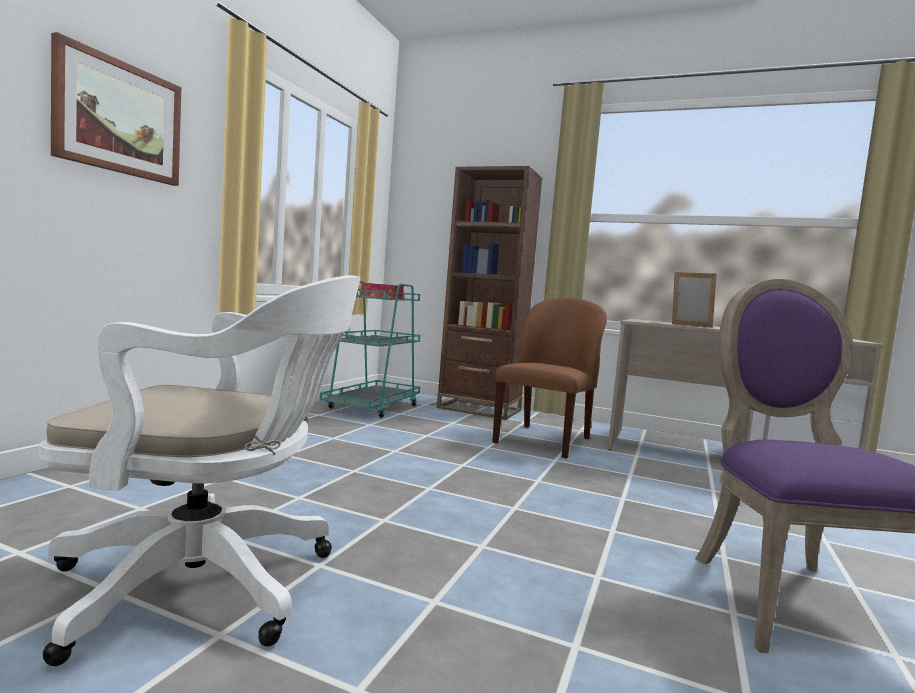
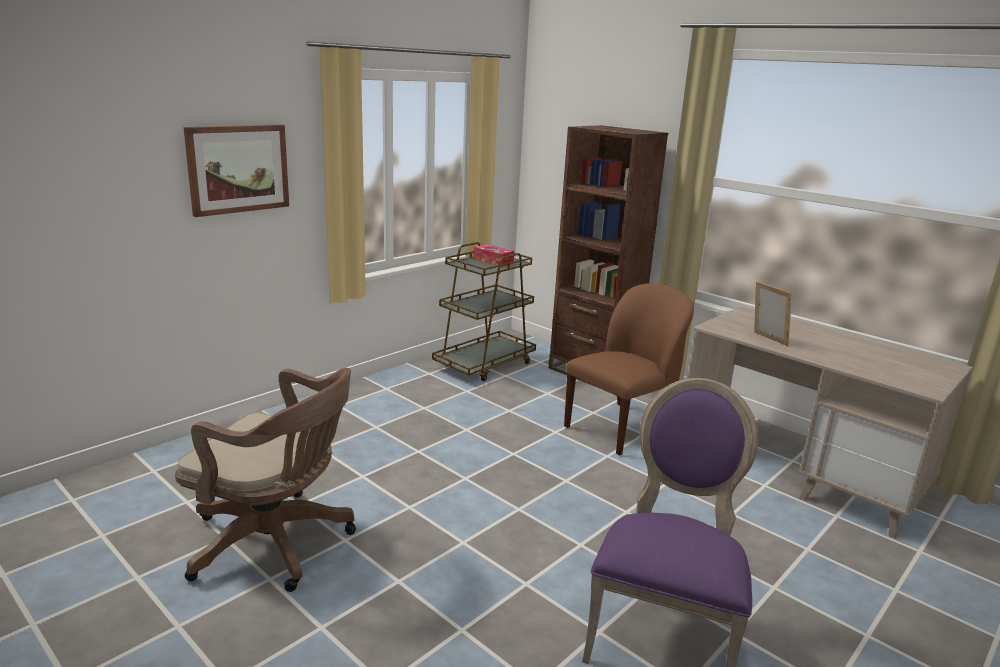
camera: 20 degrees right, 15 degrees up
(210, 584) = (277, 543): white office chair -> brown office chair
(372, 407) = (485, 364): turquoise cart -> brown cart

